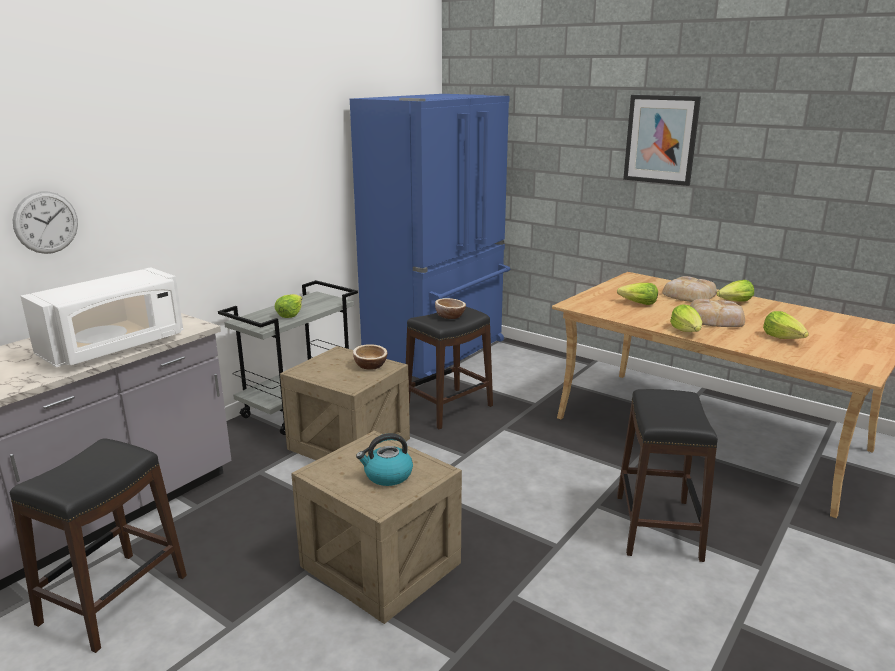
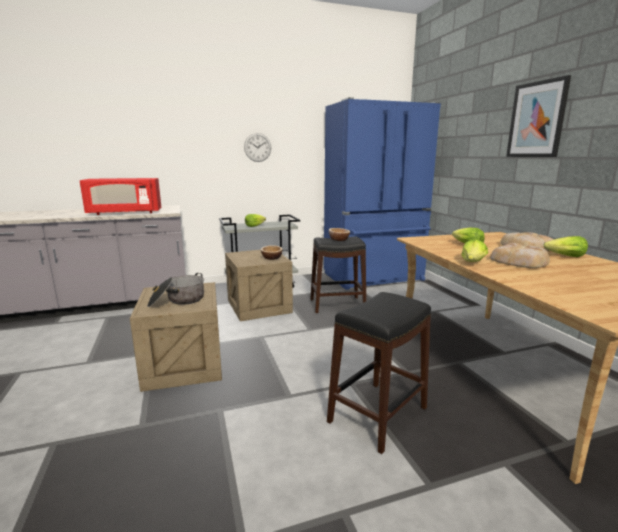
camera: 35 degrees right, 5 degrees down
(46, 222) = (125, 152): wall clock -> wall clock (257, 147)
(113, 599) = (73, 334): black stool -> none
(115, 347) = (125, 213): white microwave -> red microwave
(387, 475) = (177, 301): kettle -> cooking pot
(783, 338) = (566, 281): lettuce -> none

